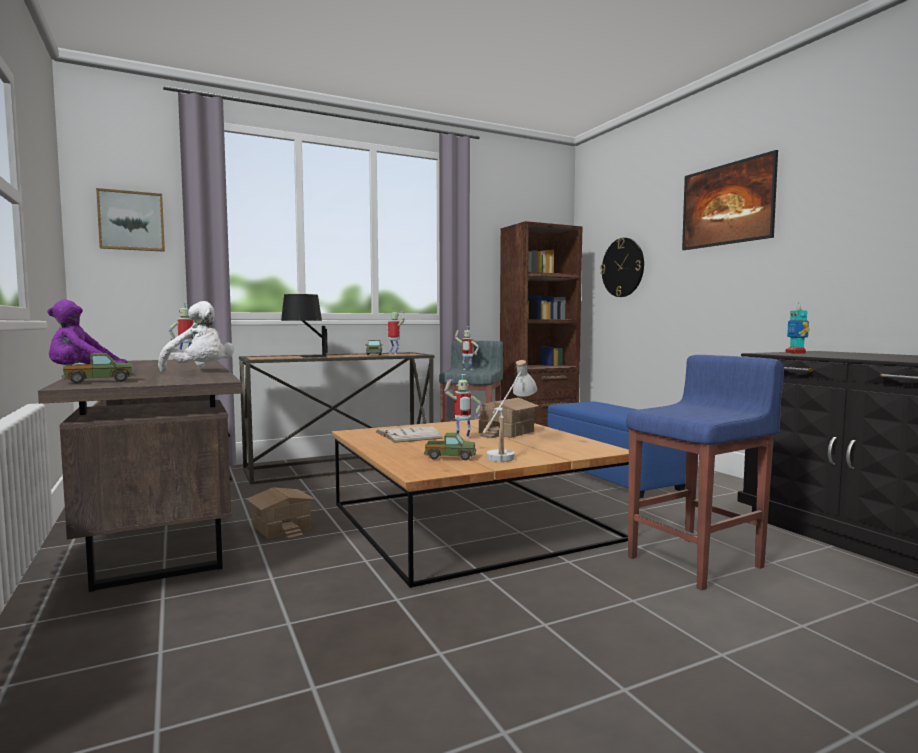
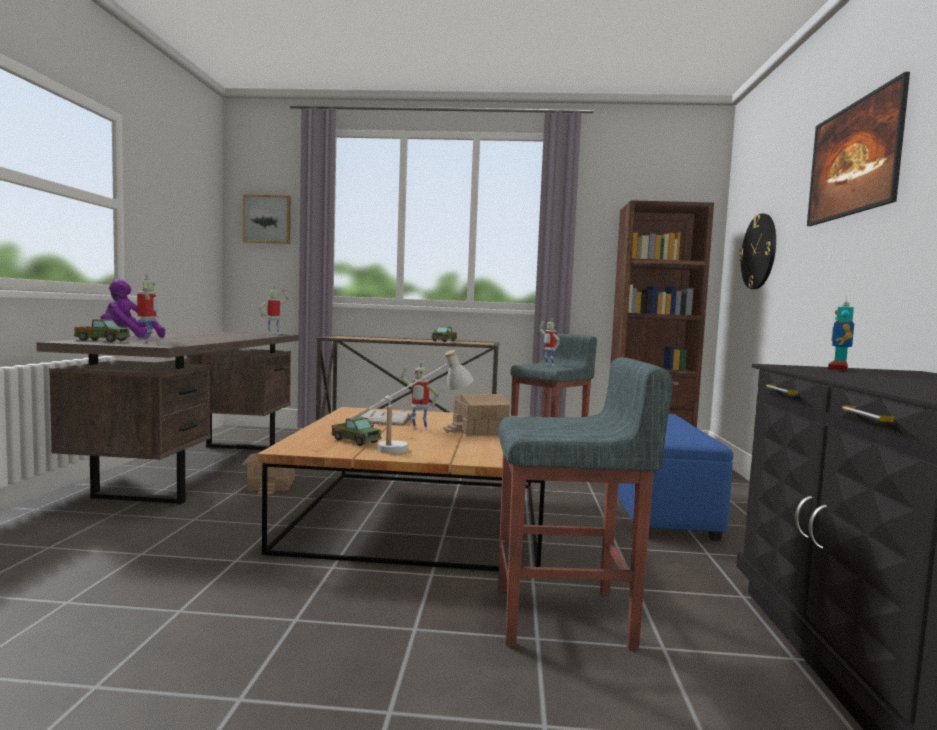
camera: 30 degrees right, 0 degrees up
(200, 372) = (204, 340): white plush toy -> none
(305, 356) = (381, 338): black table lamp -> none
(394, 354) = (470, 342): toy robot -> toy robot (147, 342)
(696, 562) = (565, 617): blue stool -> grey stool

